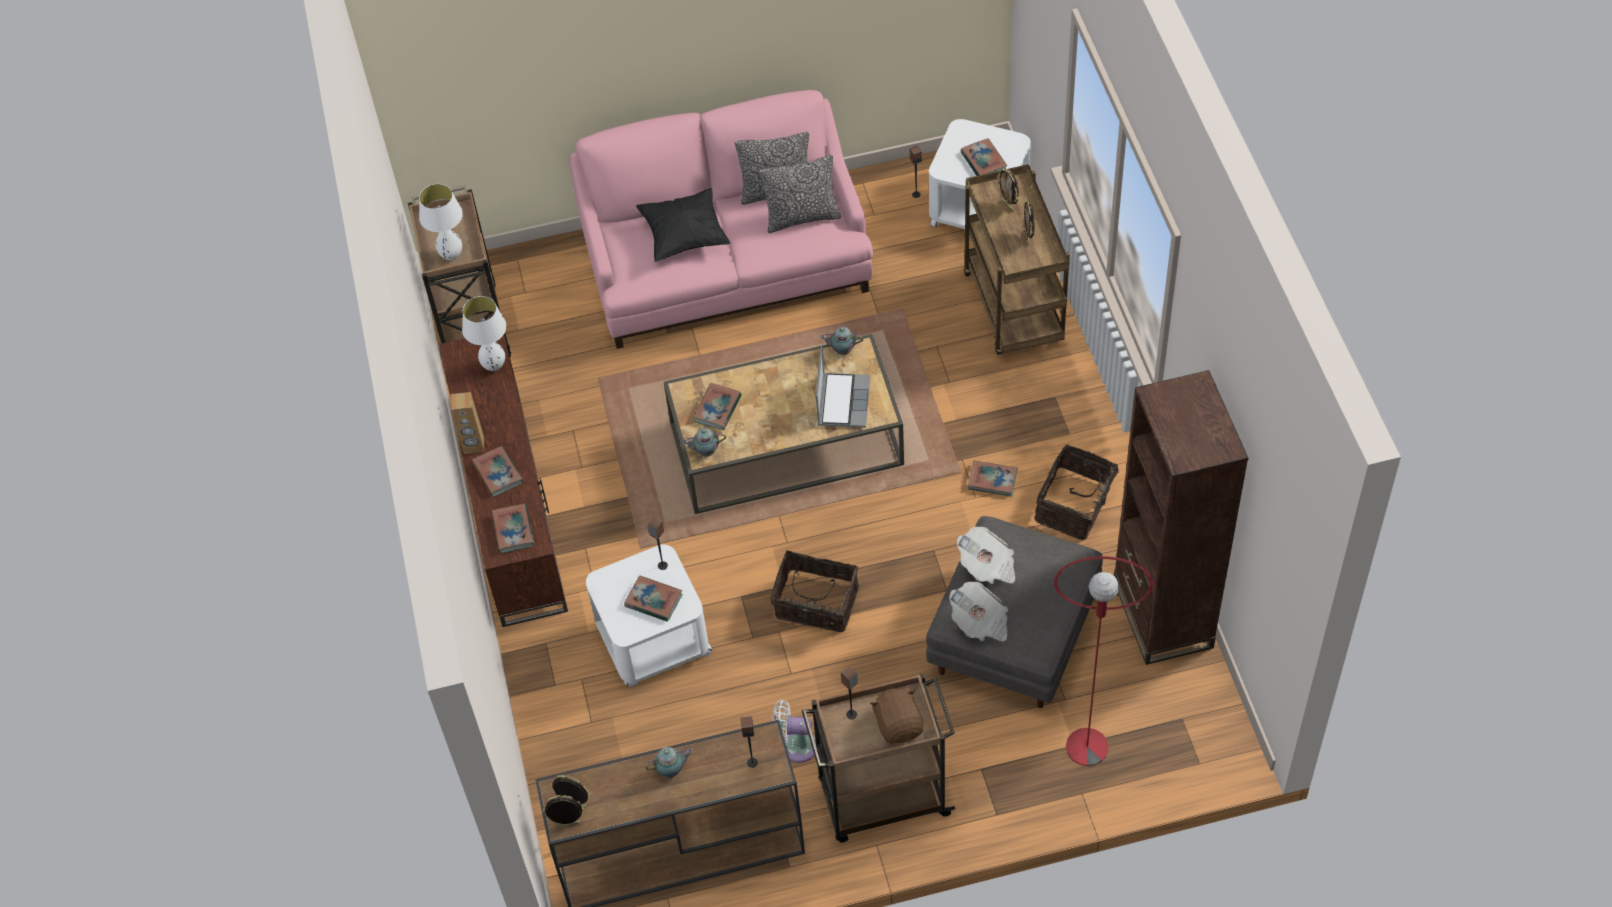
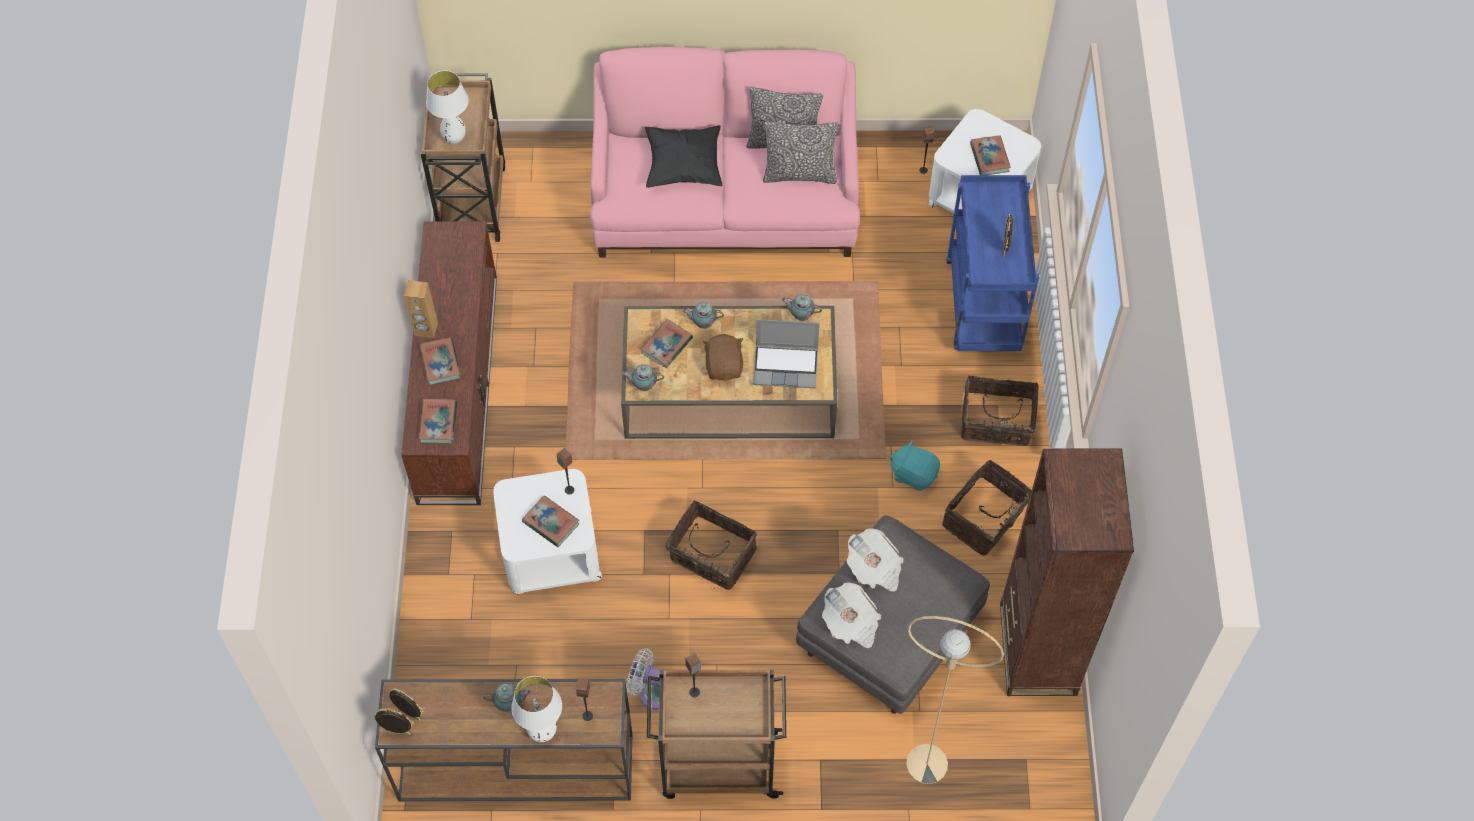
camera: 10 degrees right, 5 degrees up
(494, 366) = (467, 255): white table lamp -> white table lamp (543, 733)
(747, 379) = (702, 323): none -> teapot
(842, 401) = (786, 366): laptop -> laptop turned 75 degrees clockwise
(898, 725) = (736, 715): brown plush toy -> brown plush toy (724, 366)
(992, 480) = (913, 474): book -> turquoise plush toy
(1008, 206) = (995, 212): picture frame -> none
(1015, 309) = (984, 308): brown cart -> blue cart
(1059, 414) = (996, 423): none -> basket
(1086, 747) = (926, 764): red floor lamp -> beige floor lamp

